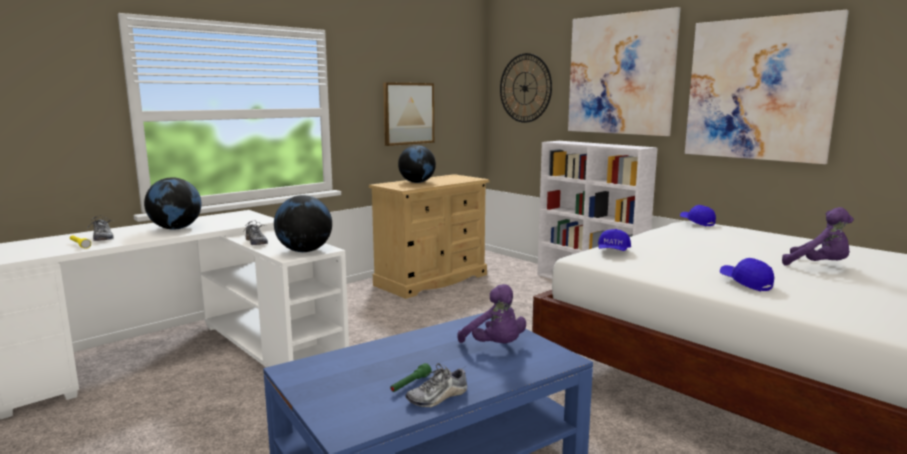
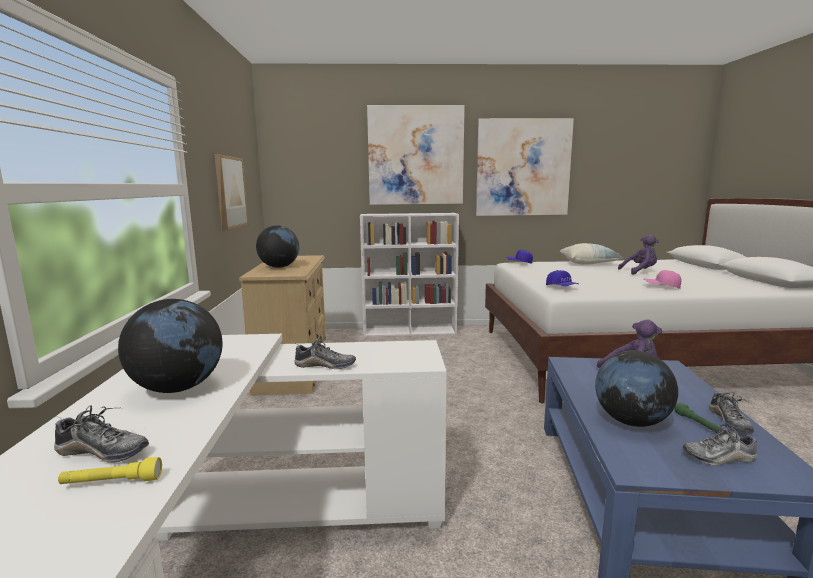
camera: 50 degrees left, 0 degrees up
(305, 251) = (412, 353): globe -> globe (631, 421)
(348, 397) = (719, 457): none -> shoe
(525, 88) = (314, 167): wall clock -> none
(745, 283) = (661, 286): blue cap -> pink cap
(799, 243) = (589, 263): none -> pillow

